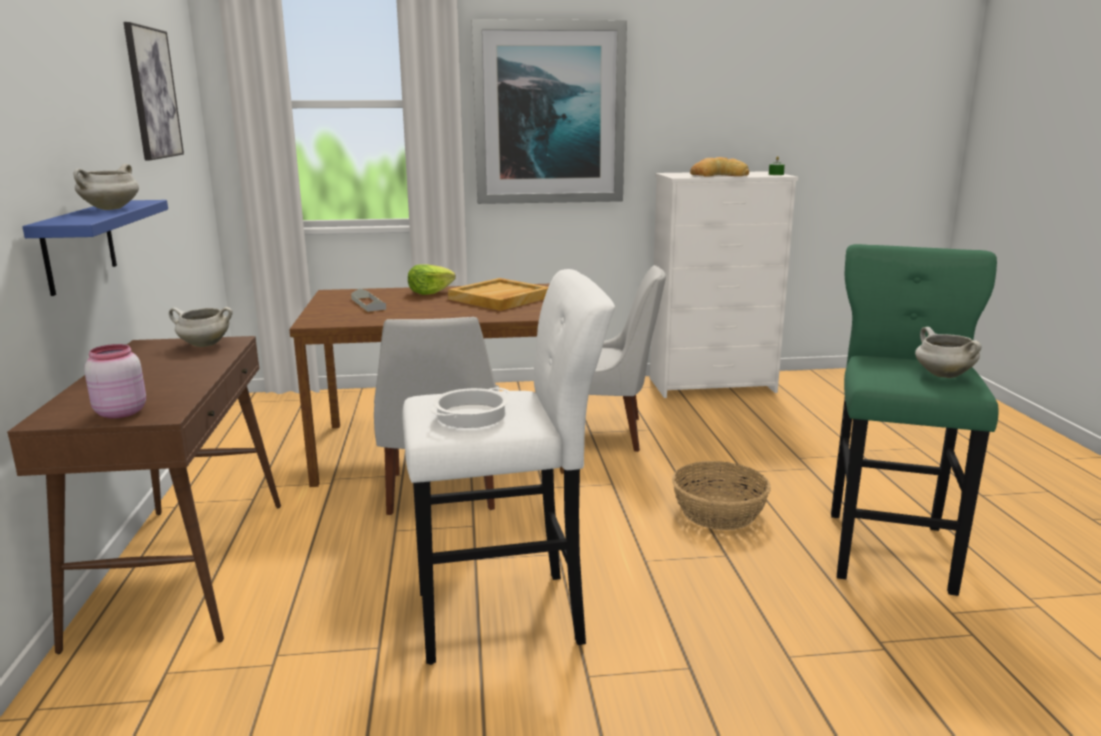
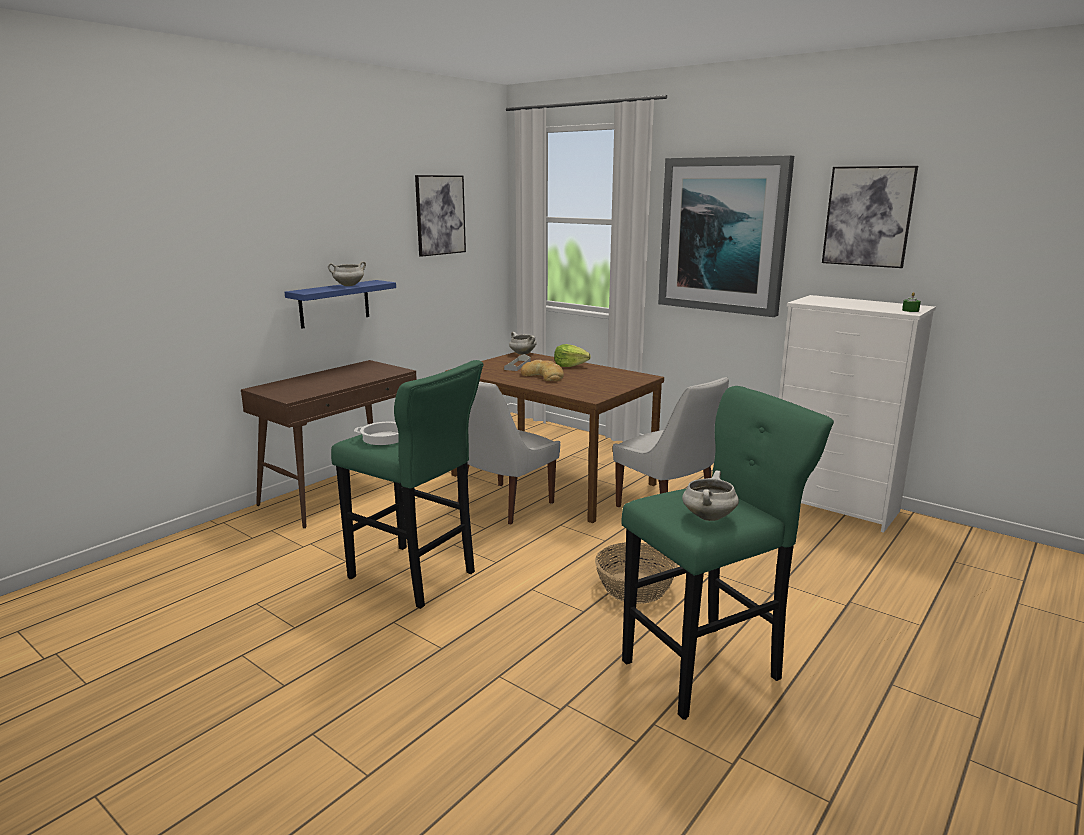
camera: 45 degrees right, 0 degrees up
(119, 412) = (282, 392): pink jar -> none
(204, 345) = (384, 370): white cooking pot -> white cooking pot (522, 354)
(500, 298) = (596, 379): beige tray -> none
(509, 615) = (416, 577): white stool -> green stool
(703, 86) = (868, 216): none -> picture
(718, 175) = (844, 304): bread -> bread (543, 376)

